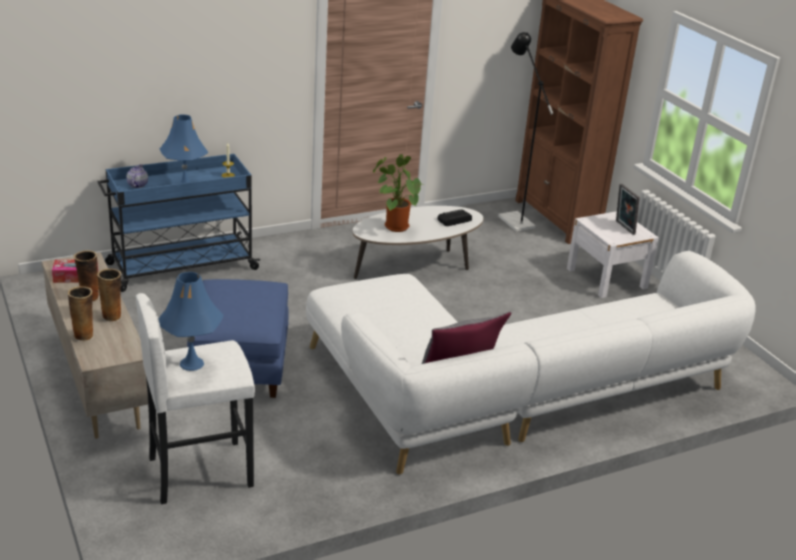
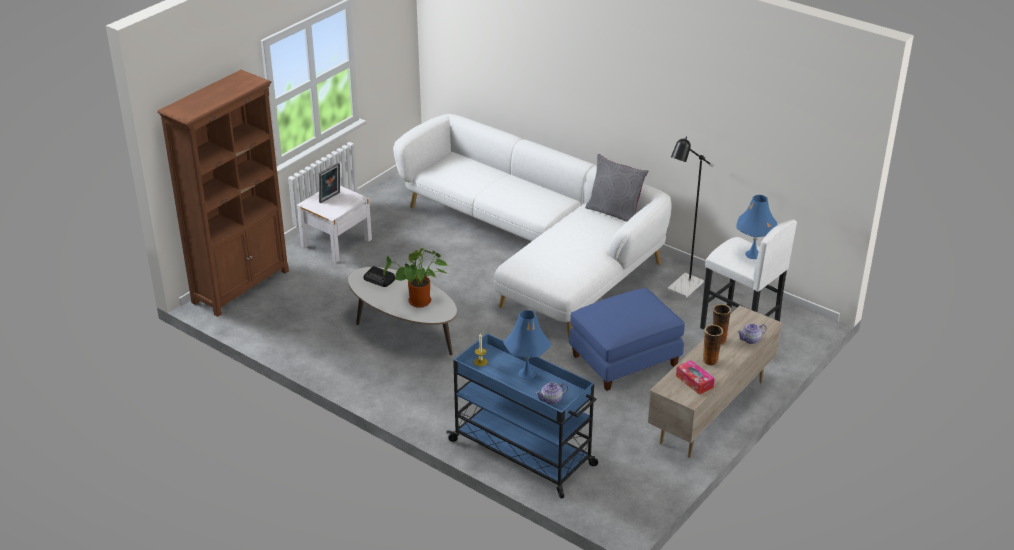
camera: 115 degrees left, 5 degrees up
(84, 335) = (750, 340): vase -> teapot
(512, 219) = (261, 308): black floor lamp -> black floor lamp (681, 289)

